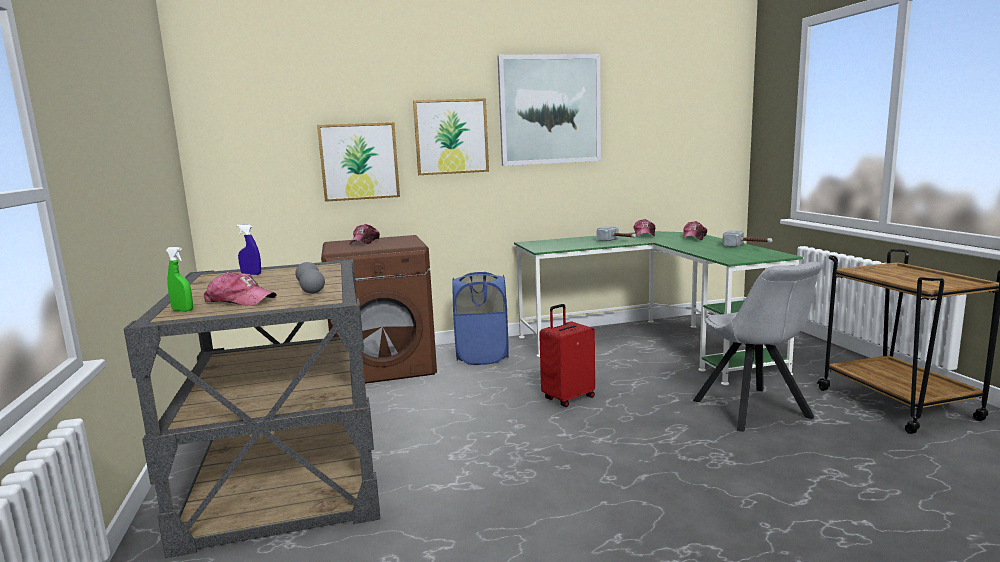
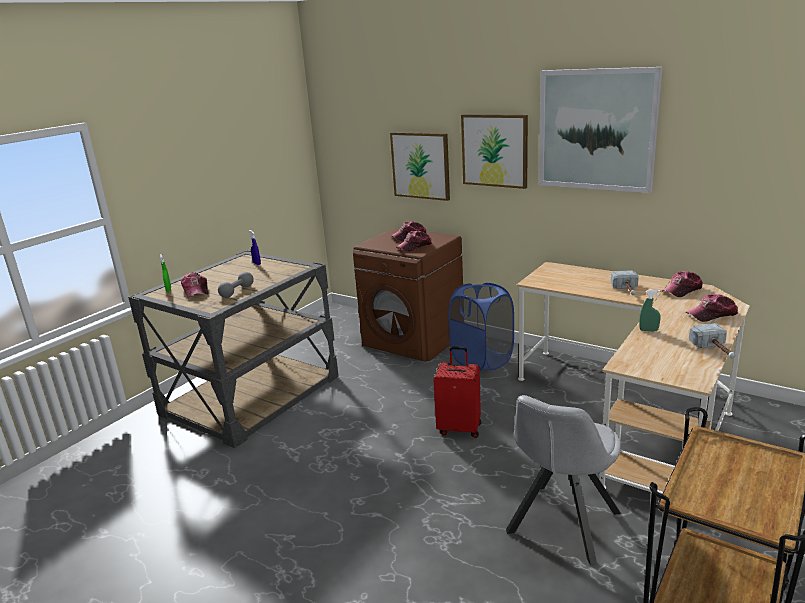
camera: 50 degrees right, 10 degrees up
(395, 244) = (414, 246): none -> cap
(650, 344) = (634, 412): green desk -> beige desk
(690, 248) = (648, 330): none -> green spray bottle

